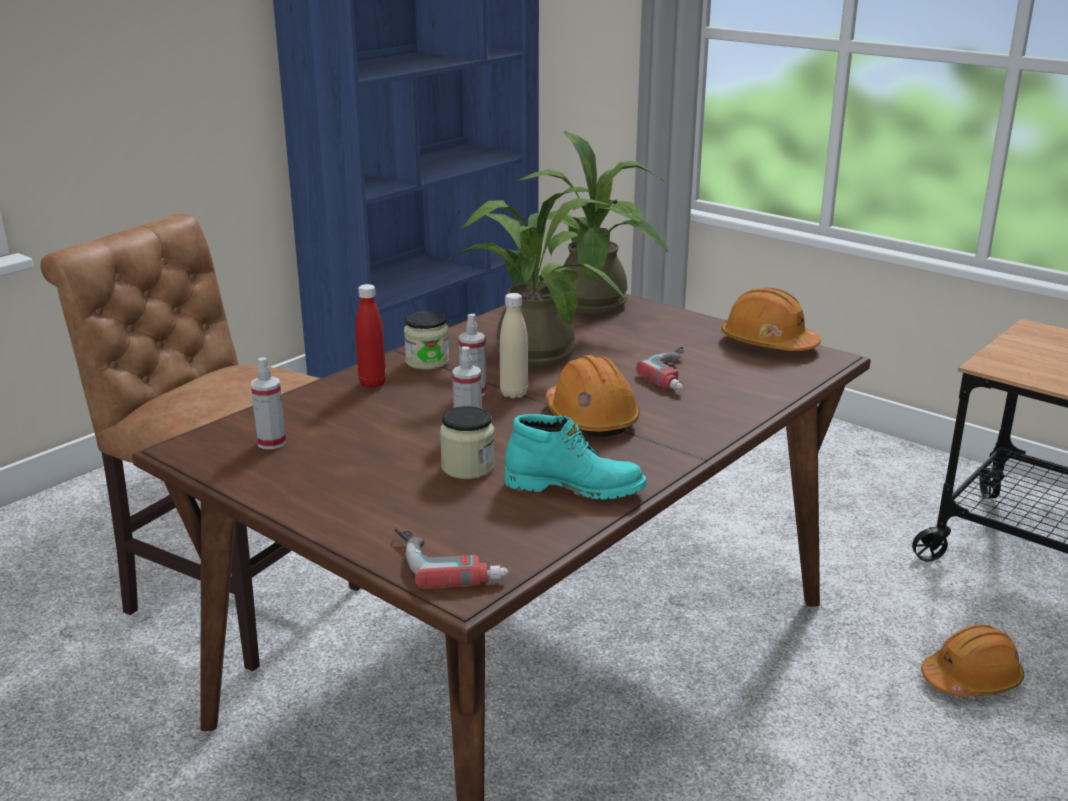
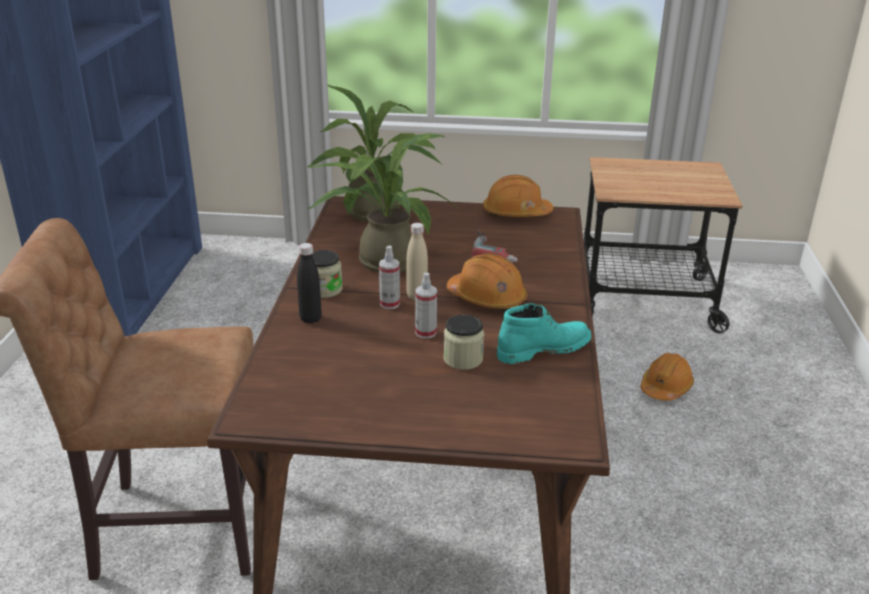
camera: 35 degrees left, 5 degrees up
(271, 443) = (306, 390): spray bottle -> none
(372, 383) = (310, 319): red bottle -> black bottle
(450, 560) = (542, 426): power drill -> none

